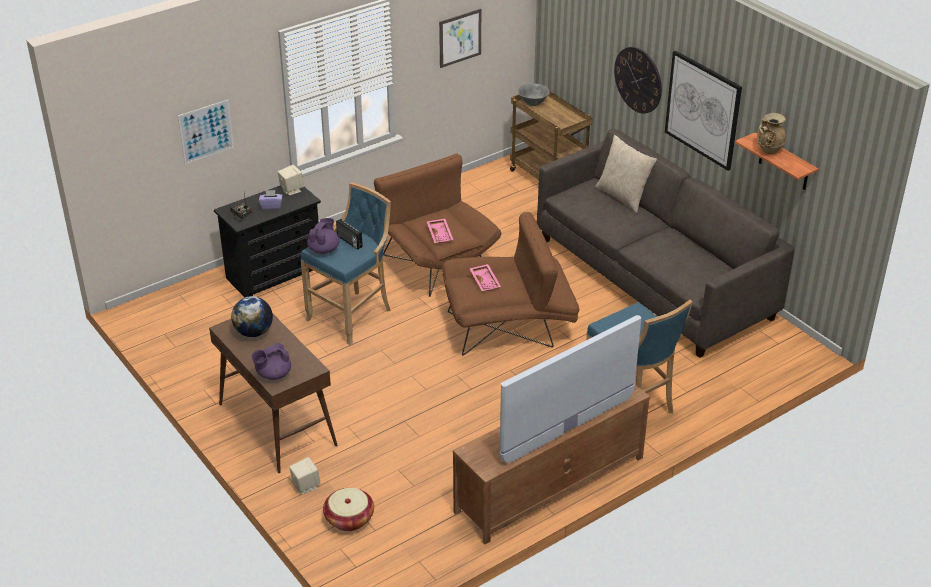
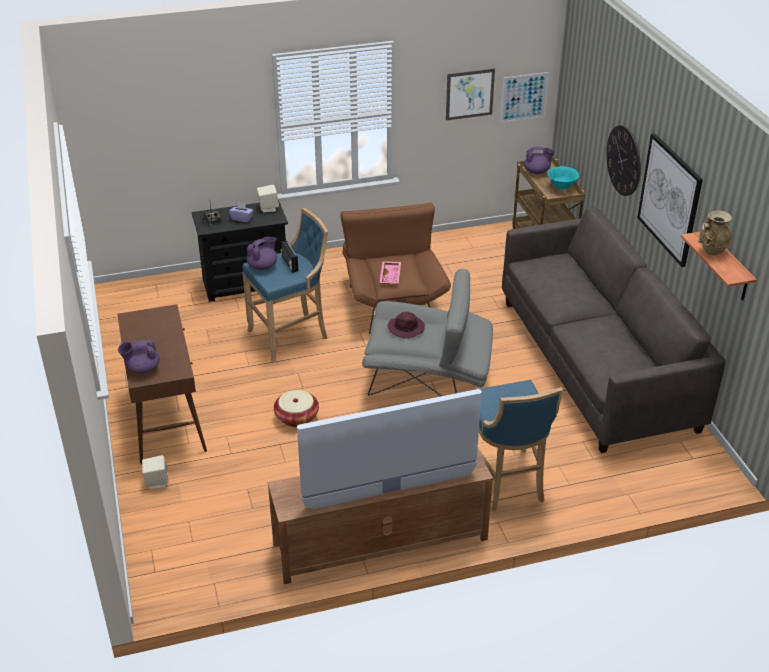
camera: 20 degrees right, 0 degrees up
(206, 131) = (193, 138): picture -> picture (524, 97)
(254, 332) = (151, 327): globe -> none
(349, 519) = (176, 524): basket -> basket (297, 417)
(485, 281) = (406, 328): pink tray -> purple hat
(509, 327) = (427, 378): brown armchair -> grey armchair
(533, 104) = (537, 171): grey bowl -> purple teapot
(564, 115) = (561, 187): none -> turquoise bowl
(623, 196) = (583, 275): beige pillow -> none

